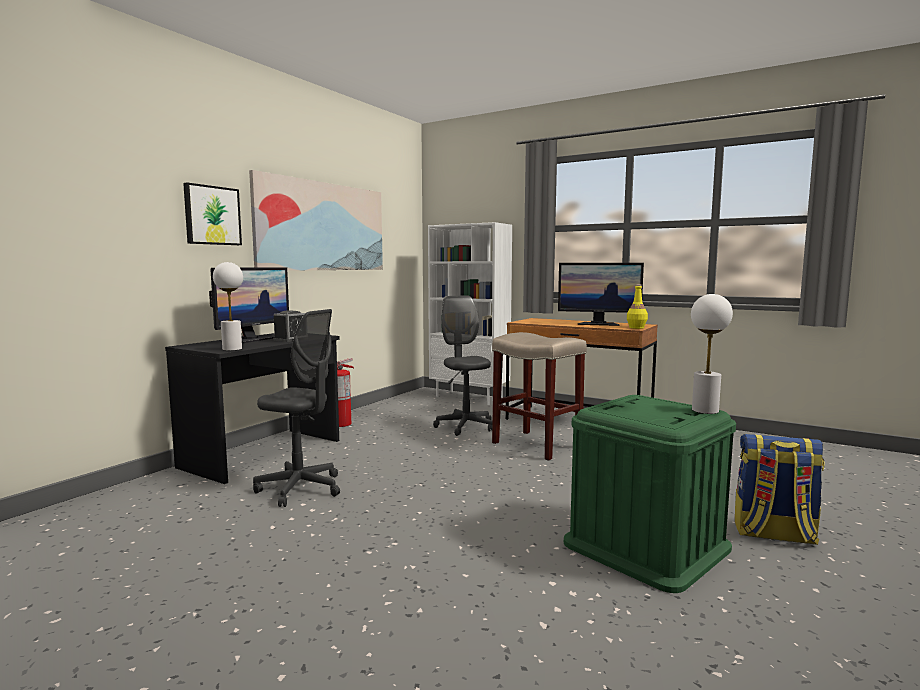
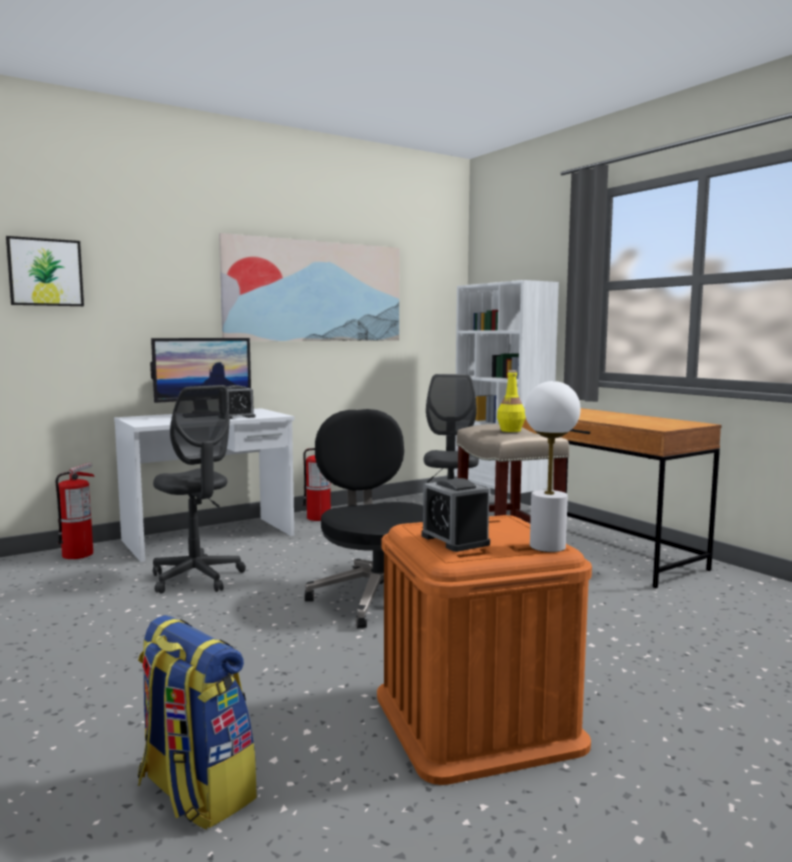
camera: 25 degrees right, 0 degrees up
(145, 488) = (78, 554): none -> fire extinguisher
(212, 215) = (172, 283): picture -> picture (45, 272)
(232, 349) = (157, 423): white table lamp -> none
(264, 454) = (209, 538): black desk -> white desk
(471, 477) = (377, 597): none -> black office chair
(598, 324) = (630, 419): monitor -> none
(636, 327) = (668, 427): yellow bottle -> yellow bottle (510, 430)
(646, 414) = (455, 540): none -> alarm clock
(646, 545) = (477, 719): green storage box -> orange storage box
(773, 534) = (683, 751): backpack -> backpack (194, 791)

